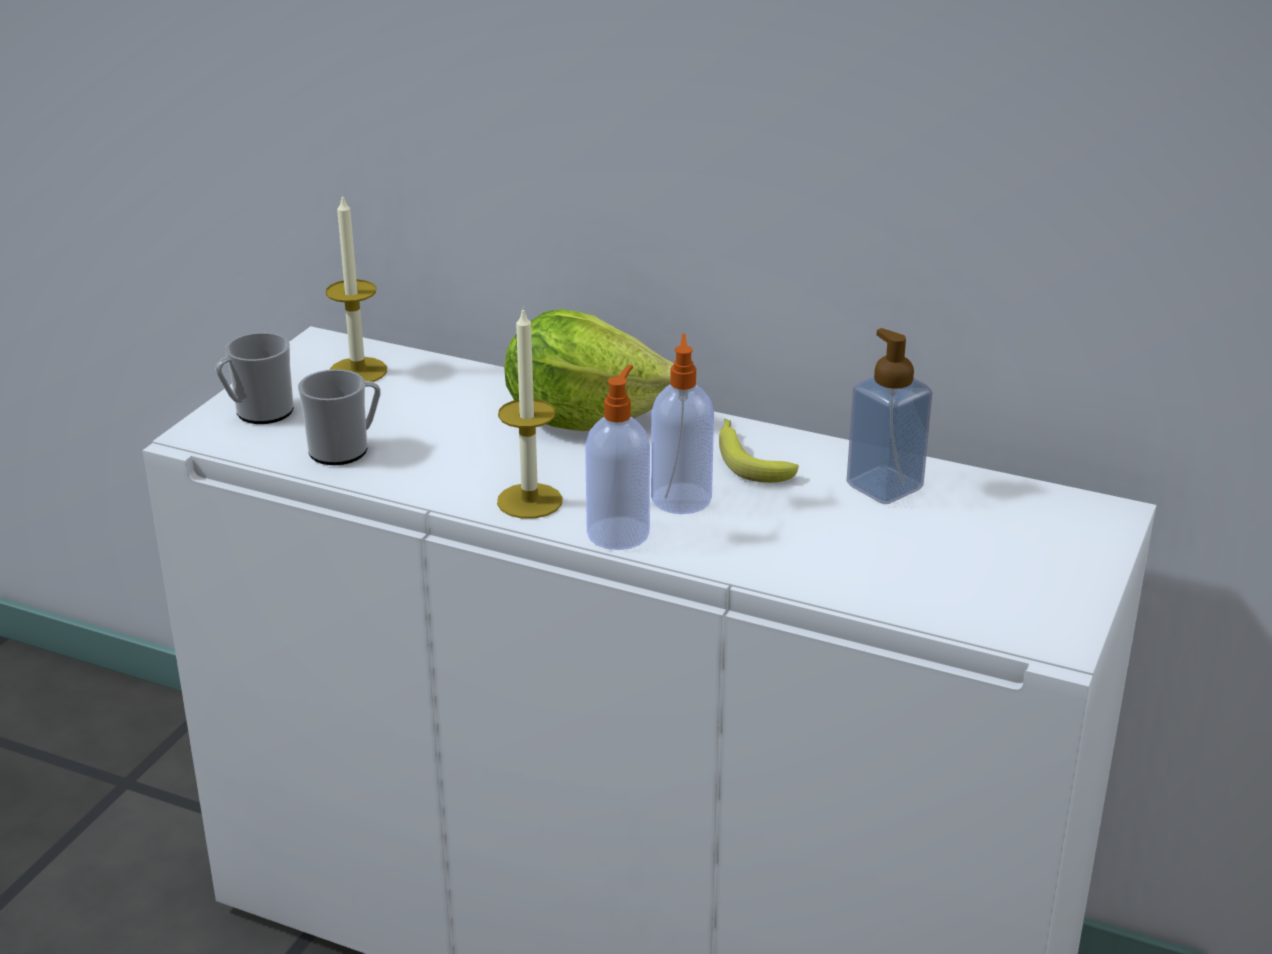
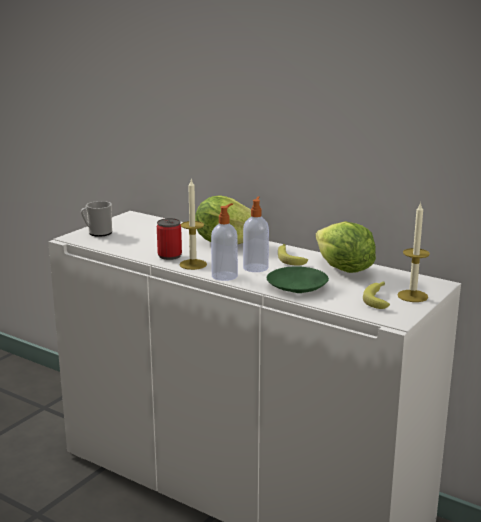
camera: 10 degrees right, 10 degrees down
(345, 449) = (126, 245): mug -> none
(358, 371) = (142, 224): candle -> candle (412, 296)
(463, 476) = (169, 256): none -> can
(800, 553) = (297, 287): none -> green plate
(884, 486) = (343, 270): soap dispenser -> lettuce
(995, 574) = (379, 298): none -> banana

